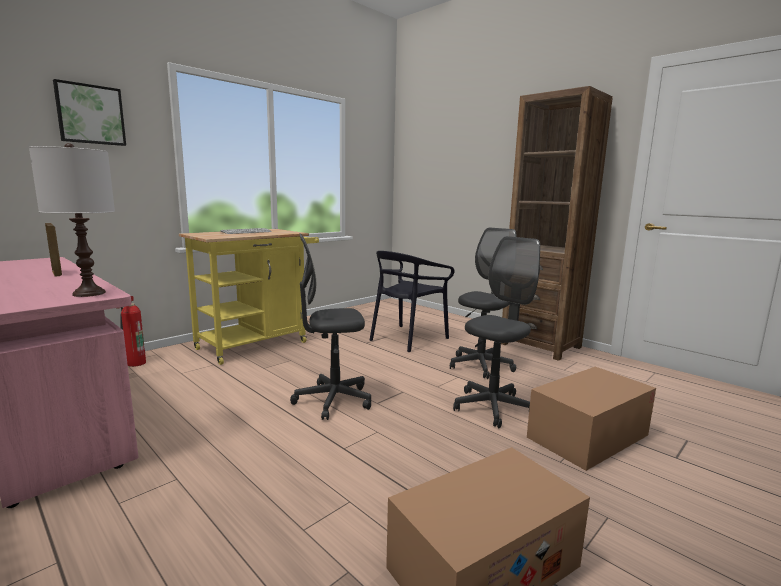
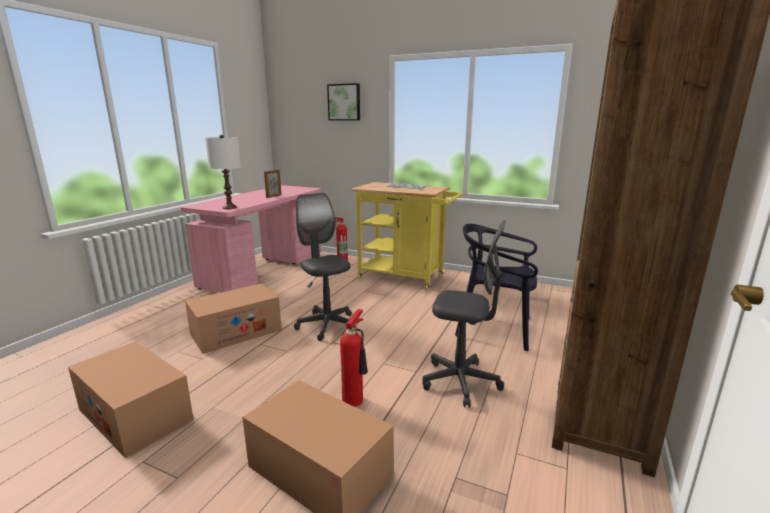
camera: 70 degrees right, 5 degrees up
(287, 466) = (236, 332): none -> cardboard box
(493, 408) = (355, 400): grey office chair -> fire extinguisher

